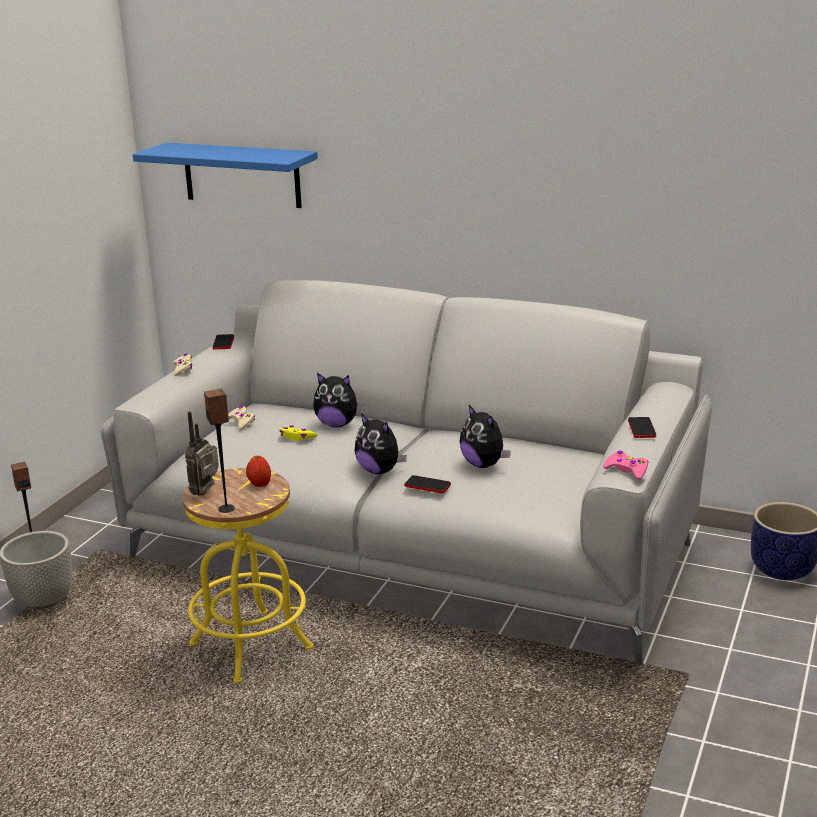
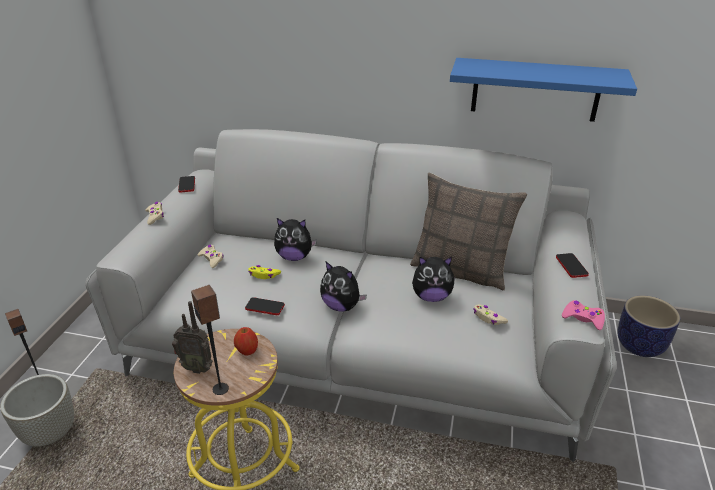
camera: 10 degrees left, 10 degrees up
(206, 493) = (197, 367): radio -> radio turned 90 degrees counterclockwise
(242, 175) = (190, 37): blue shelf -> blue shelf (535, 90)
(427, 485) = (390, 324): phone -> phone (265, 307)
(484, 464) = (431, 297): plush toy -> plush toy turned 45 degrees counterclockwise
(531, 444) = (460, 269): none -> pillow
(542, 485) = (488, 318): none -> beige game controller

